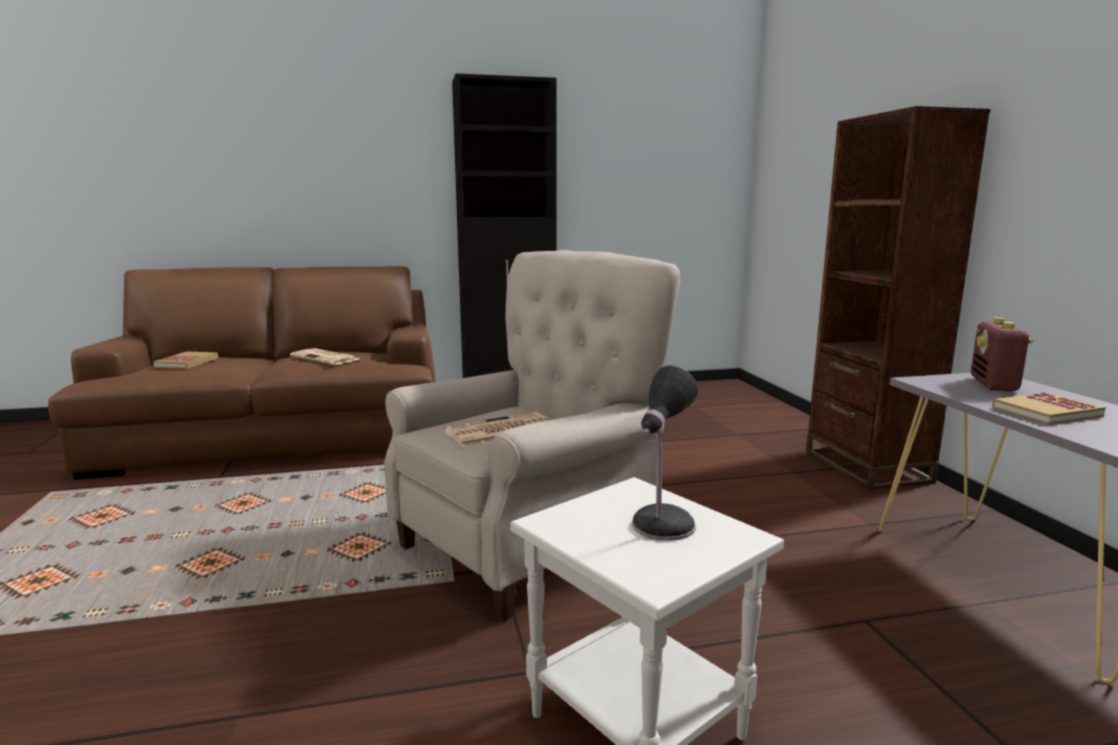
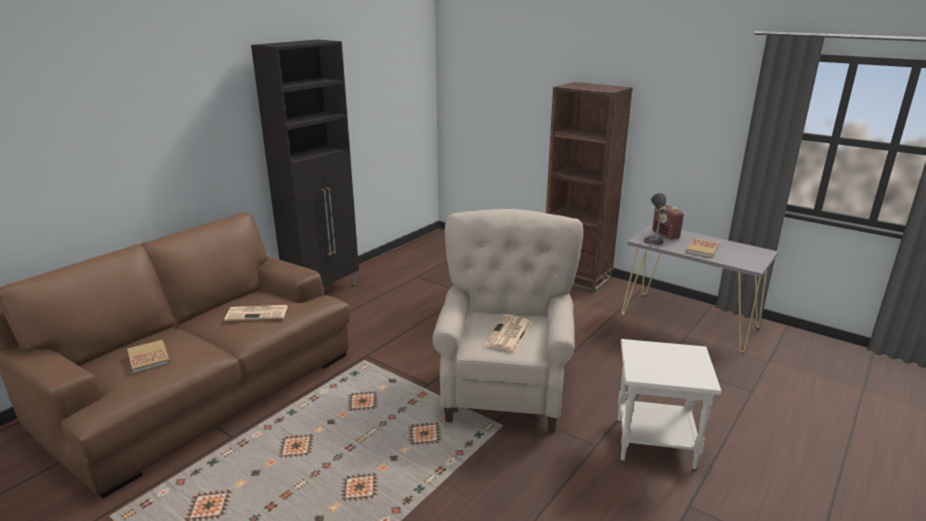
camera: 40 degrees left, 10 degrees up
(660, 527) = (670, 359): table lamp -> table lamp (653, 242)

